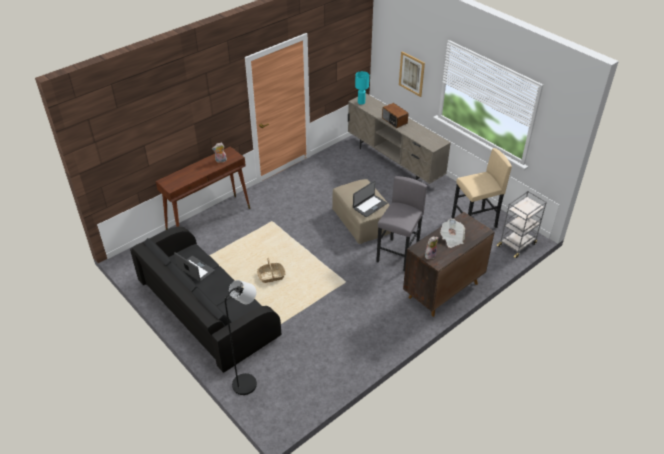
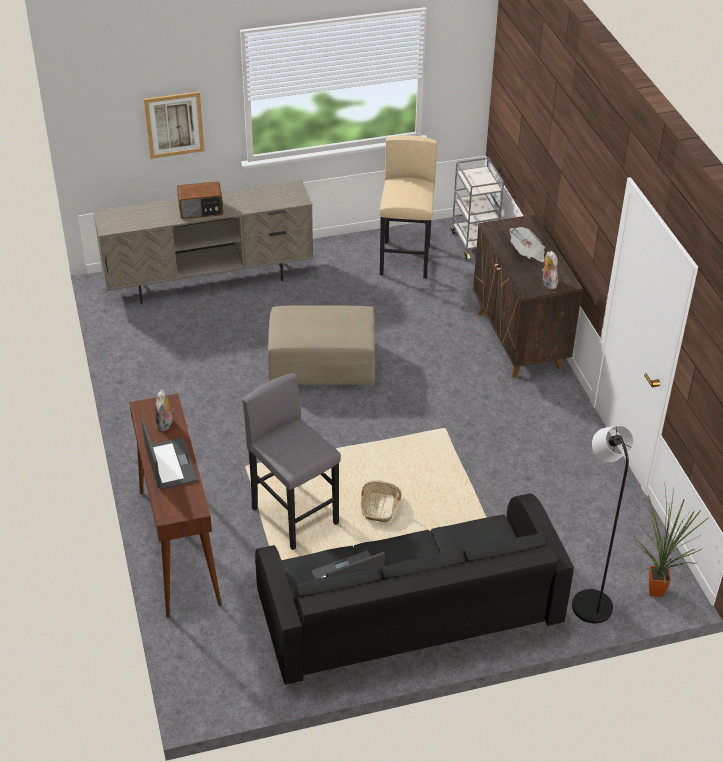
camera: 65 degrees left, 0 degrees up
(273, 411) = (656, 589): none -> potted plant
(361, 102) = (118, 224): turquoise table lamp -> none
(369, 206) = (346, 323): laptop -> laptop (170, 464)
(398, 254) = (422, 355): grey stool -> grey stool (295, 515)

